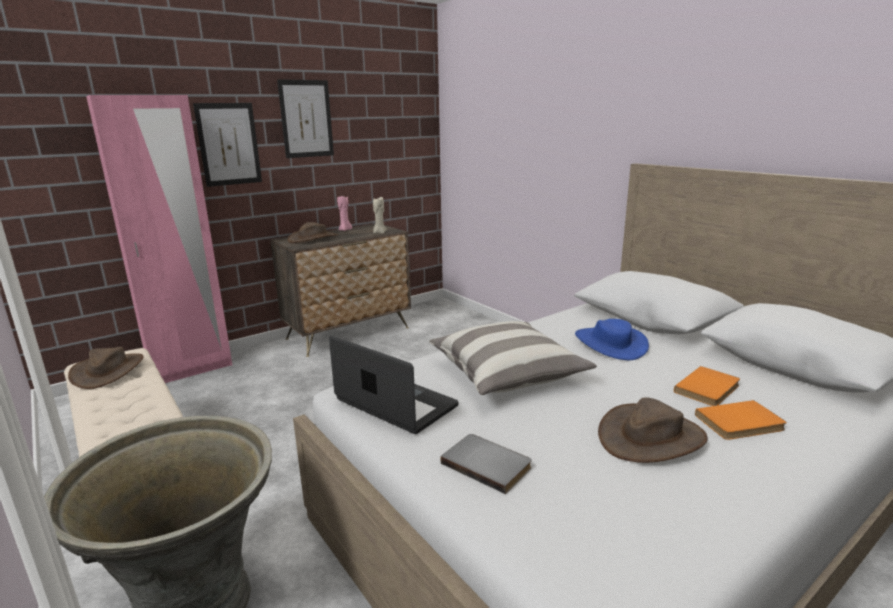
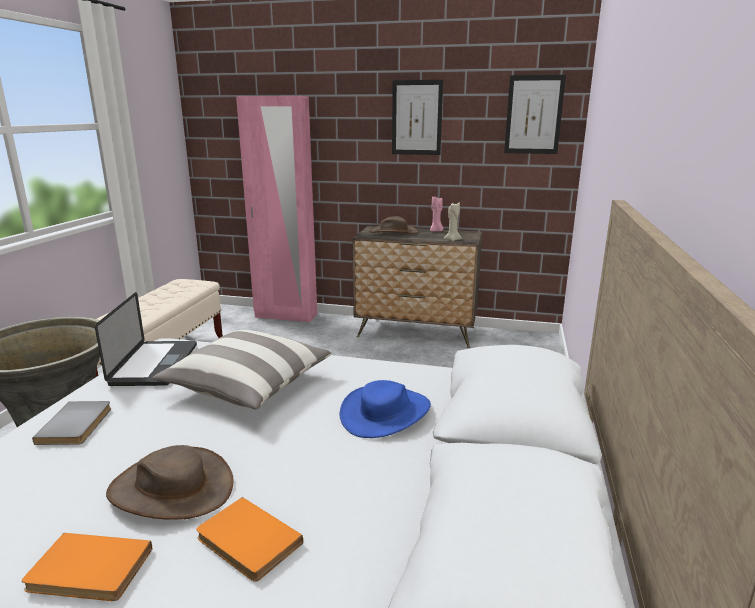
camera: 50 degrees right, 0 degrees up
(108, 371) = (174, 288): brown hat -> none
(229, 144) = (344, 138): picture -> picture (534, 115)
(709, 389) = (325, 502): orange book -> orange book (88, 572)

